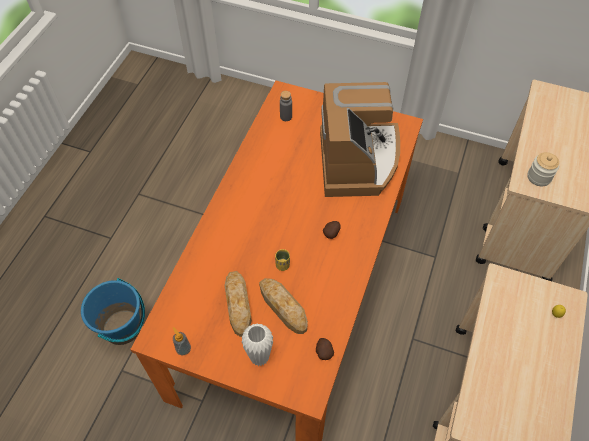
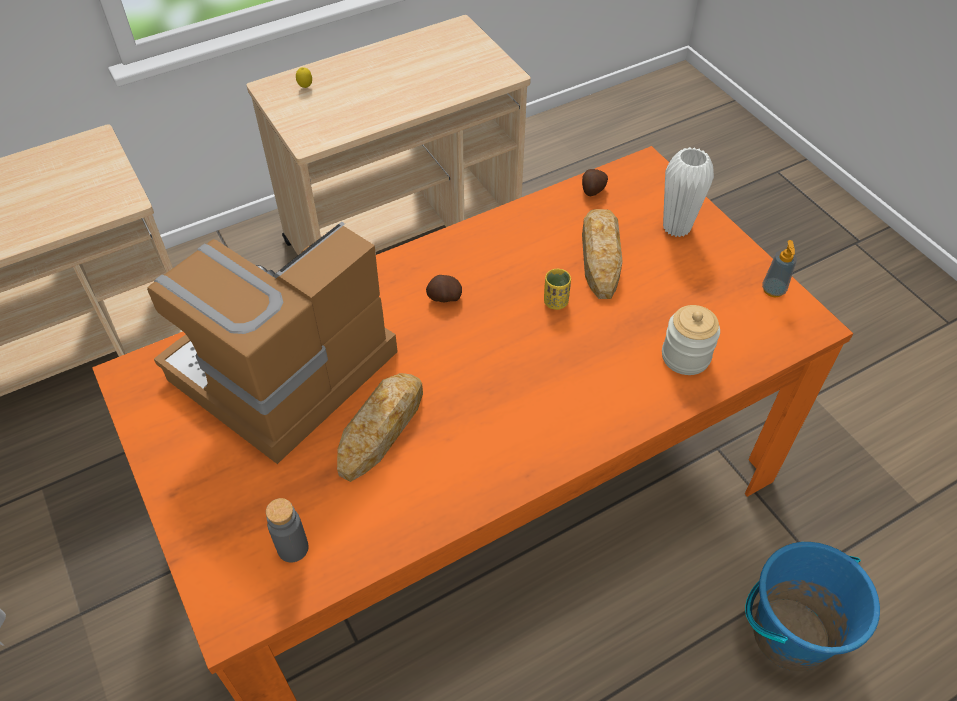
camera: 140 degrees left, 5 degrees down
(238, 304) = (659, 295): bread -> bread (381, 429)
(539, 177) = (93, 195): jar -> jar (685, 356)

